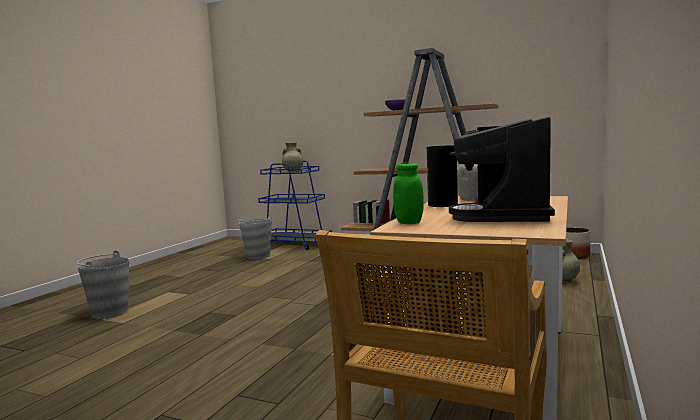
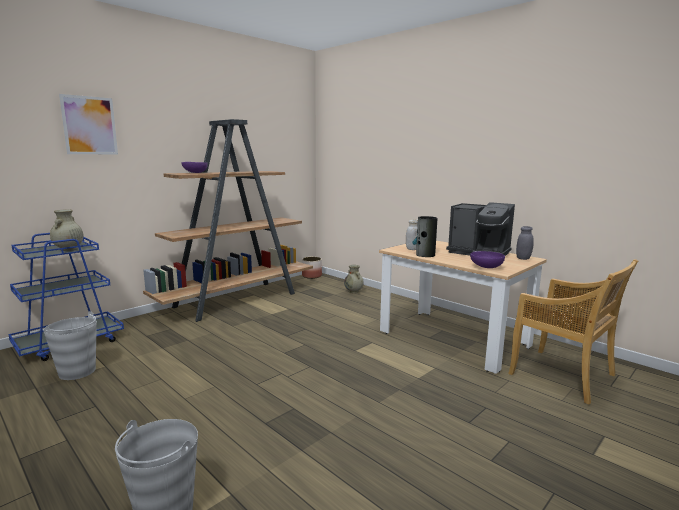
camera: 70 degrees left, 5 degrees up
(331, 78) = (89, 125): none -> picture
(409, 222) = (486, 267): green jar -> purple bowl
(526, 229) = (523, 258): none -> grey jar

